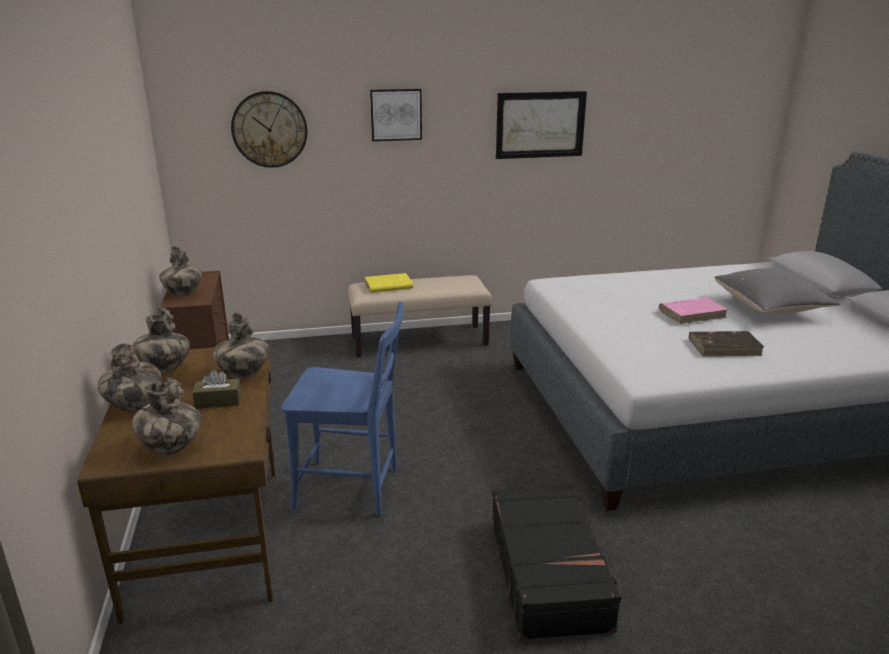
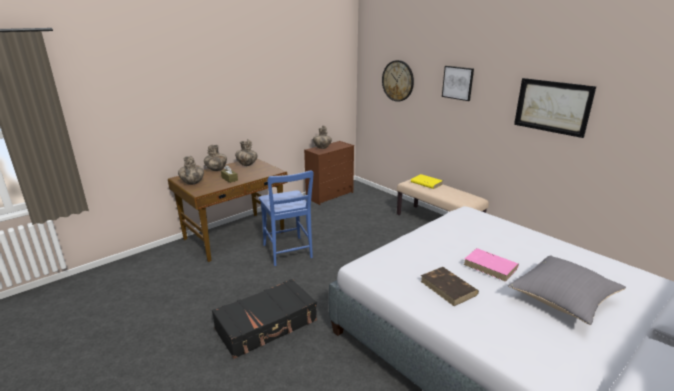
camera: 60 degrees right, 0 degrees up
(243, 375) = (253, 176): vase -> none

